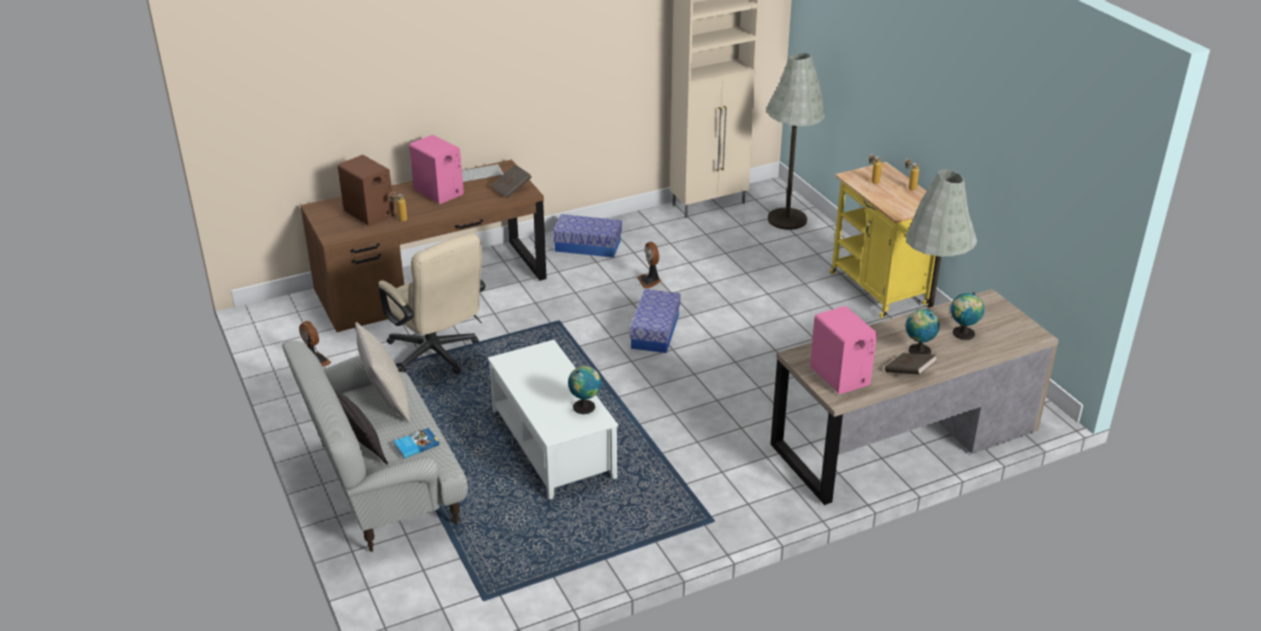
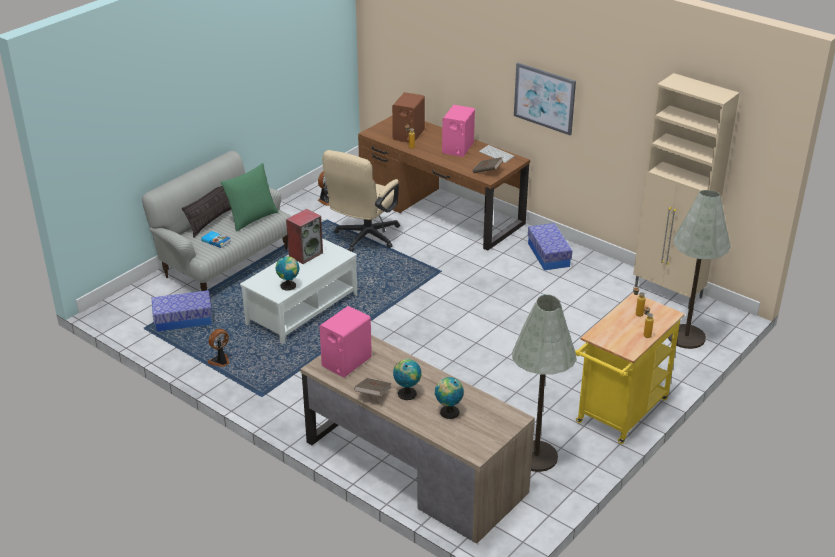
camera: 65 degrees right, 0 degrees up
(386, 402) = (251, 218): beige pillow -> green pillow
(519, 75) = (544, 98): none -> picture
(522, 376) = (306, 254): none -> speaker
(650, 281) = (527, 295): fan -> fan (220, 361)
(655, 331) = (462, 315): storage box -> storage box (183, 320)

